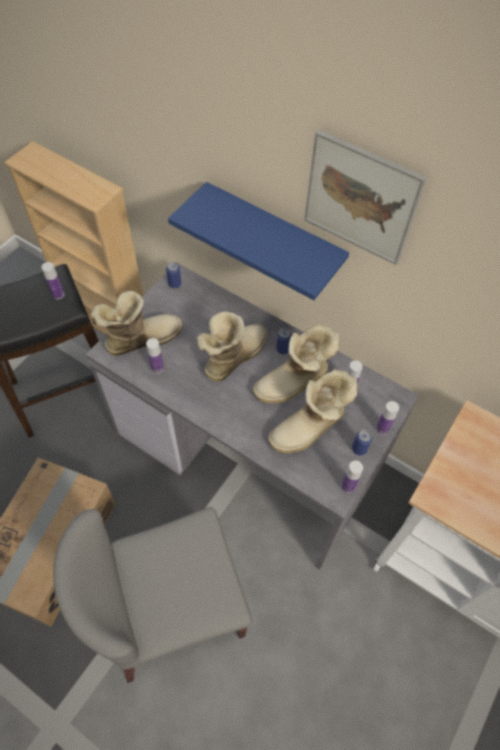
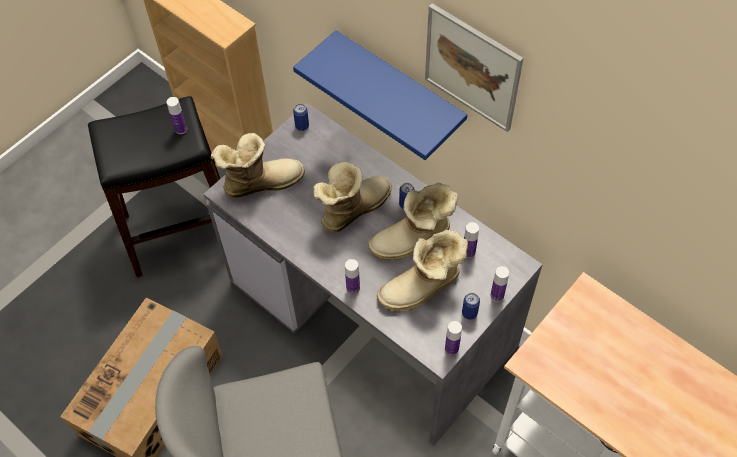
camera: 10 degrees right, 0 degrees up
(157, 368) = (274, 214): bottle -> bottle (353, 288)

